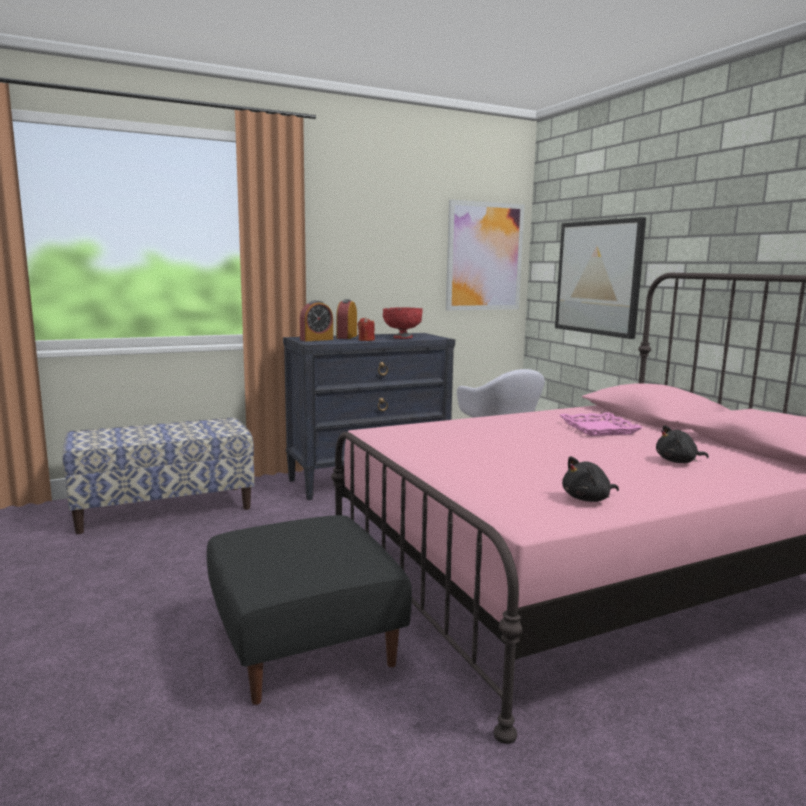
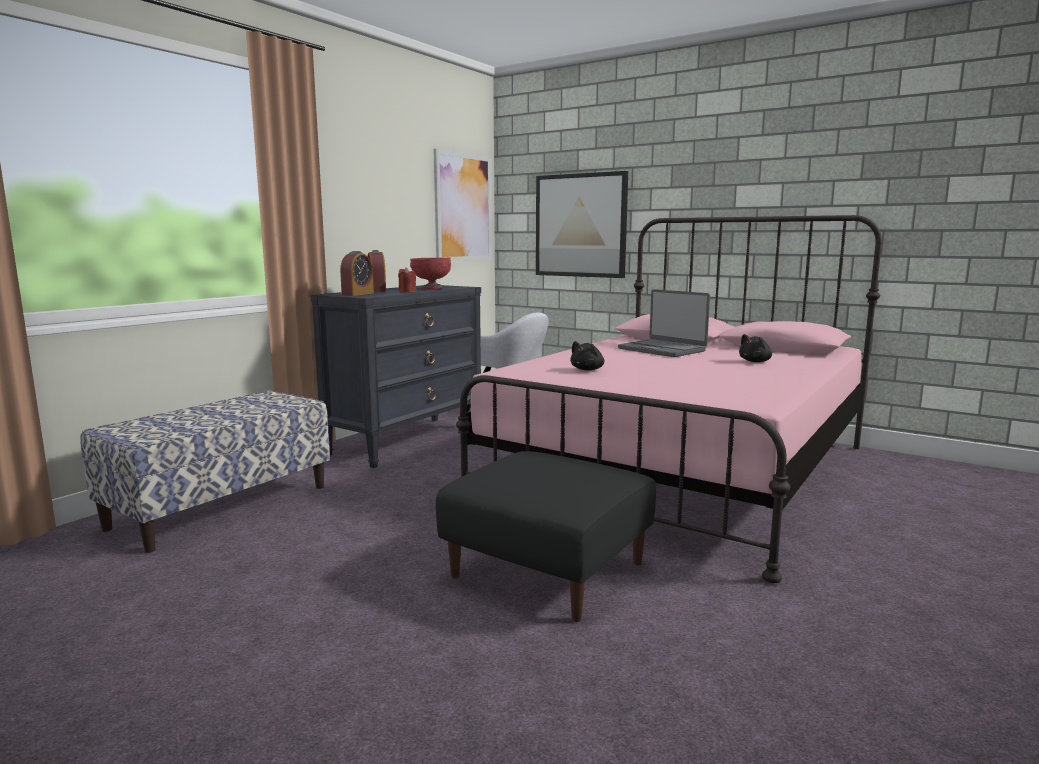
camera: 30 degrees left, 0 degrees up
(588, 499) = (760, 389): black plush toy -> black plush toy (588, 370)
(599, 429) = (662, 350): pink tray -> laptop

